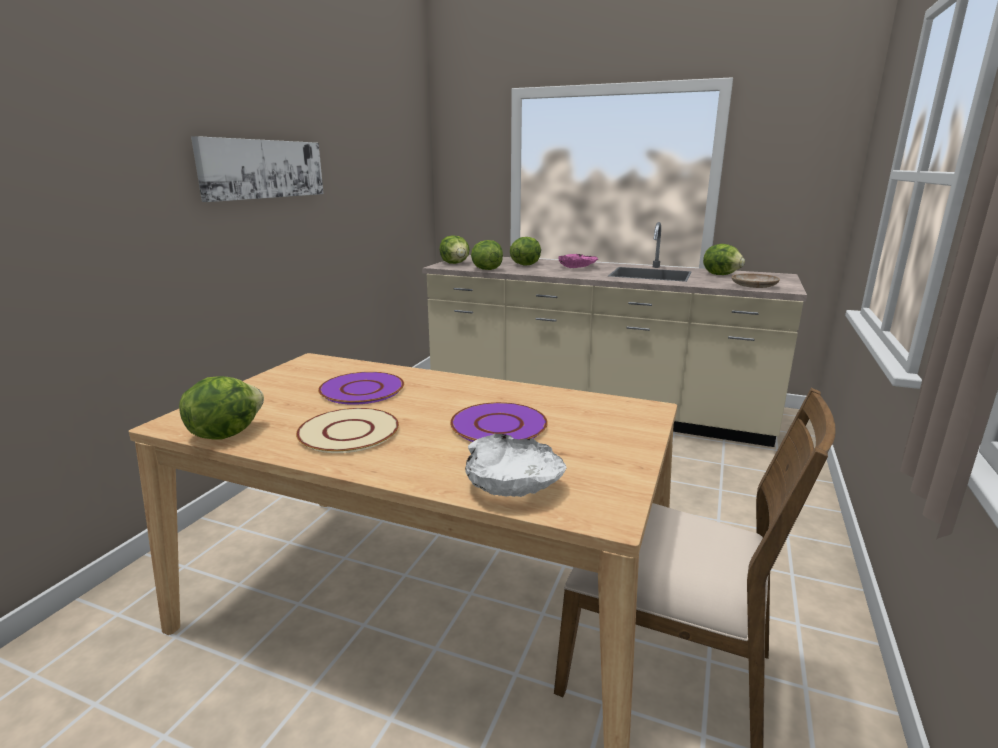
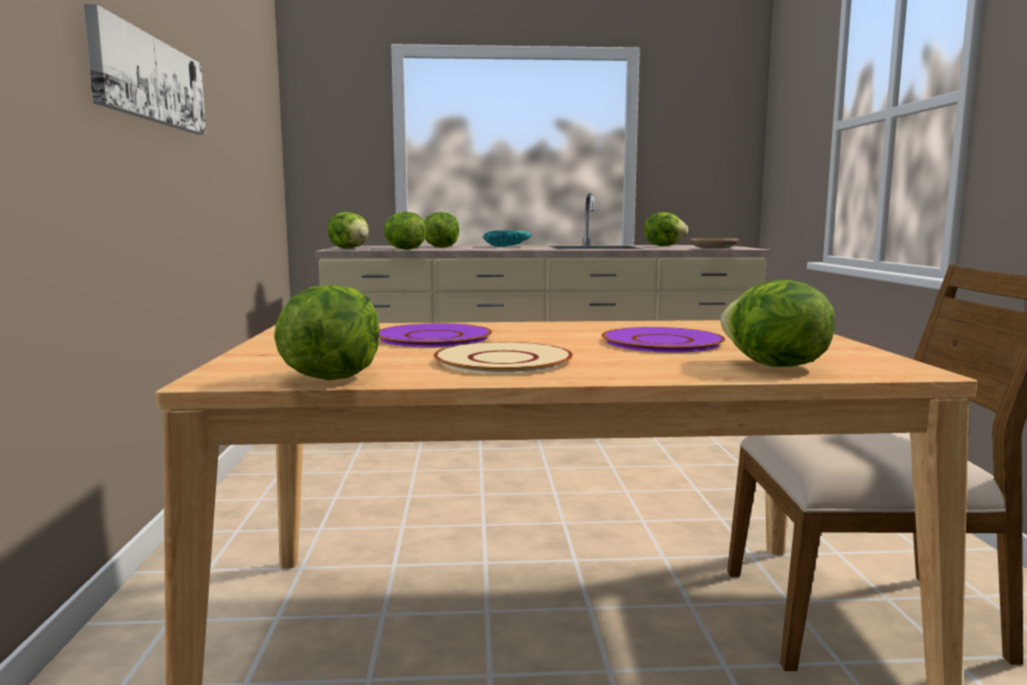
camera: 25 degrees left, 10 degrees down
(512, 481) = (773, 366): white bowl -> lettuce
(577, 267) = (505, 246): pink bowl -> turquoise bowl

